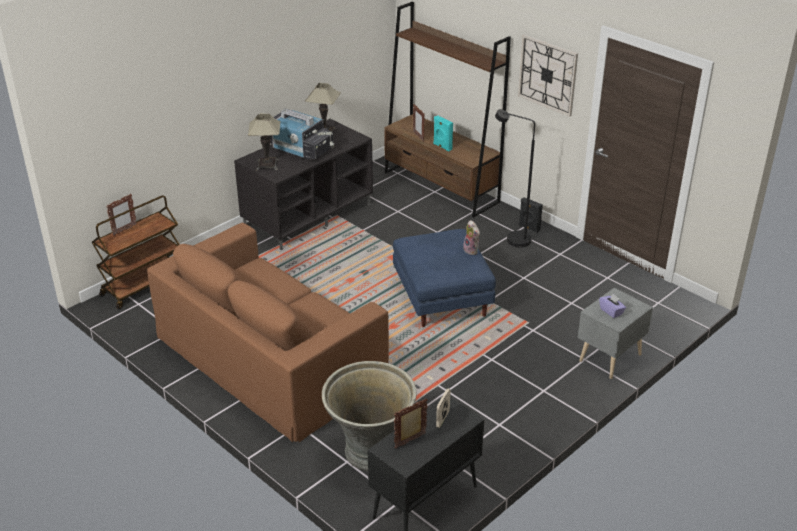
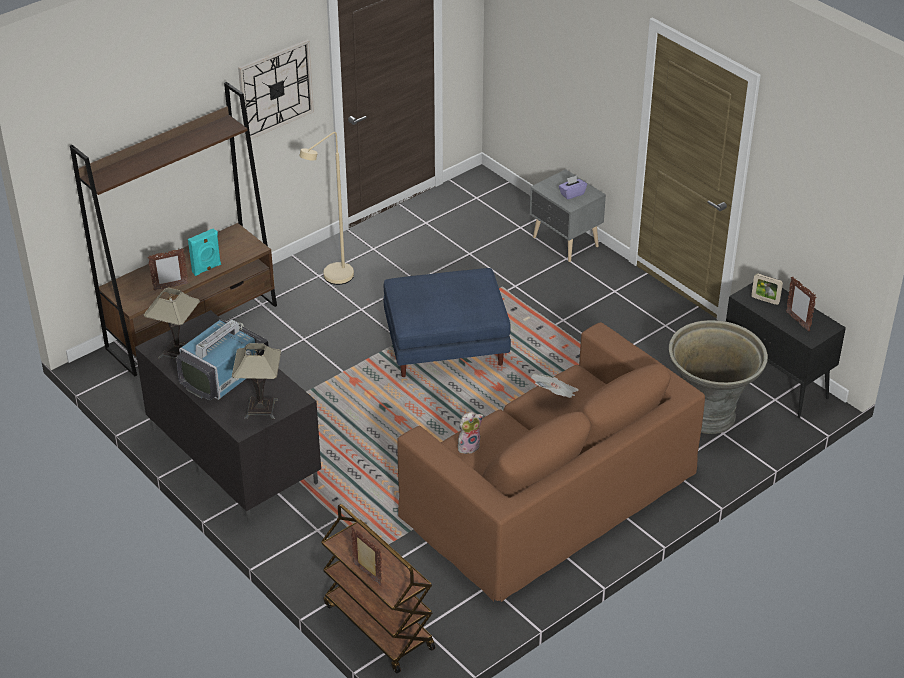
camera: 85 degrees left, 5 degrees up
(321, 311) = (555, 395): none -> newspaper
(472, 250) = (441, 275): plush toy -> plush toy (468, 446)
(512, 238) = (333, 280): black floor lamp -> beige floor lamp
(529, 228) = (313, 264): black speaker -> none

